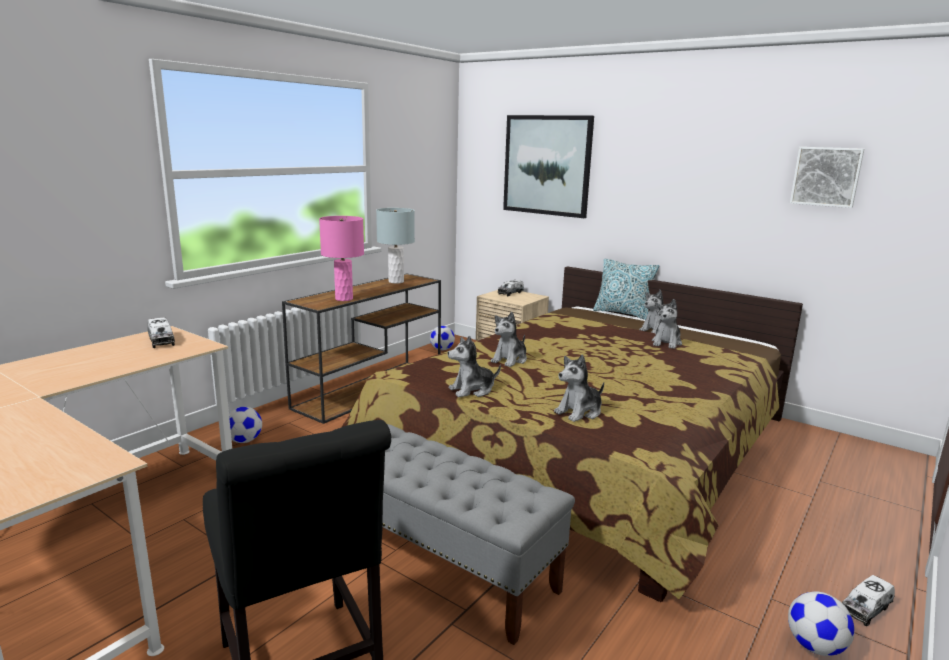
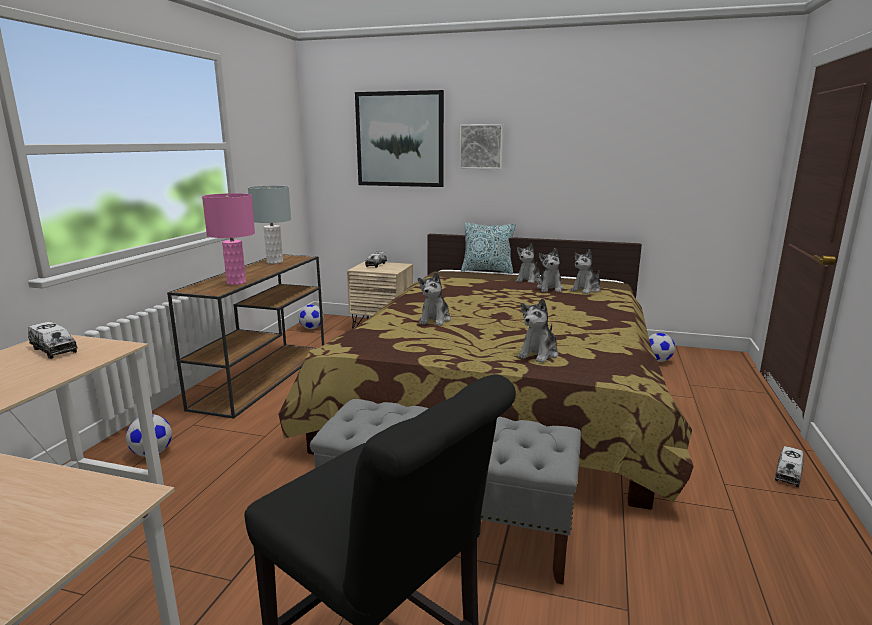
camera: 20 degrees left, 0 degrees up
(472, 390) = (427, 351): plush toy -> plush toy (586, 290)
(815, 646) = (779, 513): football -> football (657, 360)
(826, 176) = (651, 135): picture -> picture (481, 146)

